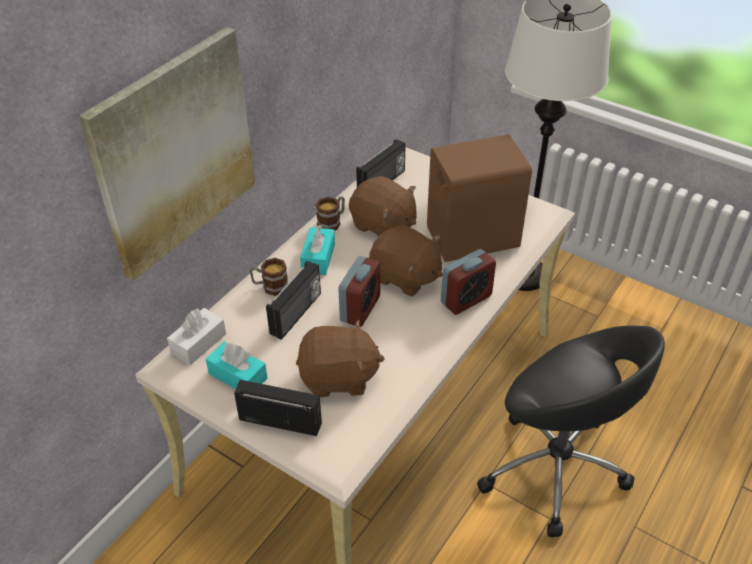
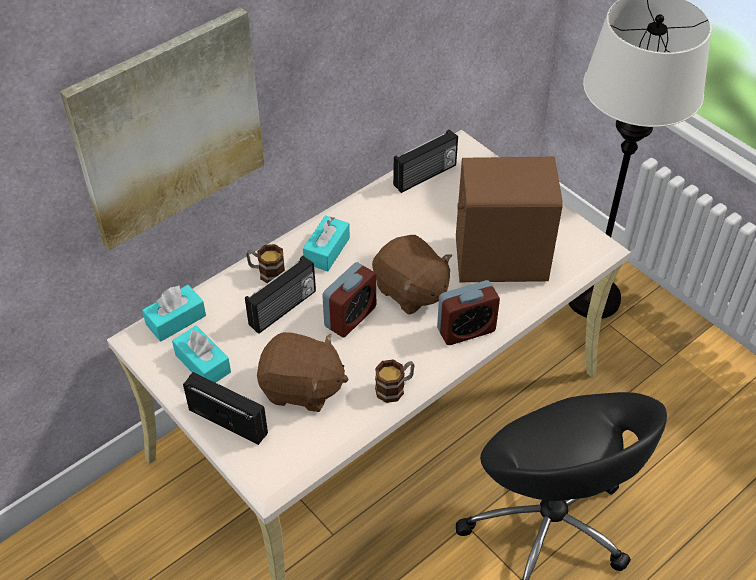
camera: 15 degrees right, 5 degrees up
(198, 343) = (176, 320): white tissue box -> turquoise tissue box
(332, 221) = (356, 211): mug -> mug (395, 388)
(383, 225) = (408, 226): brown plush toy -> none

